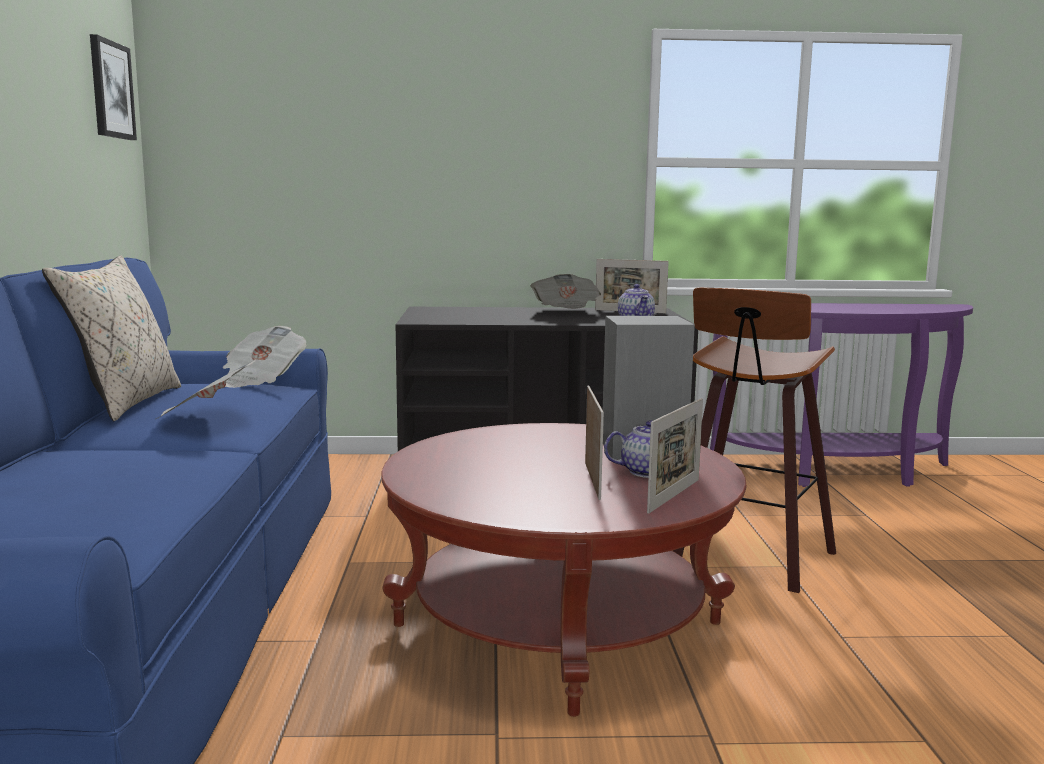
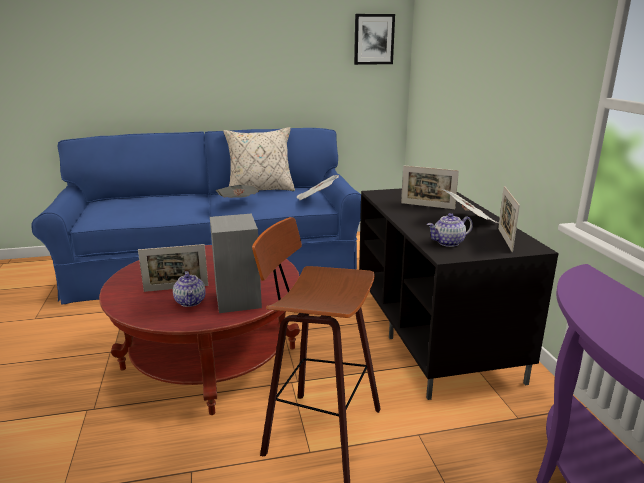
camera: 80 degrees right, 10 degrees up
(674, 496) = (146, 309): picture frame -> picture frame (427, 206)

